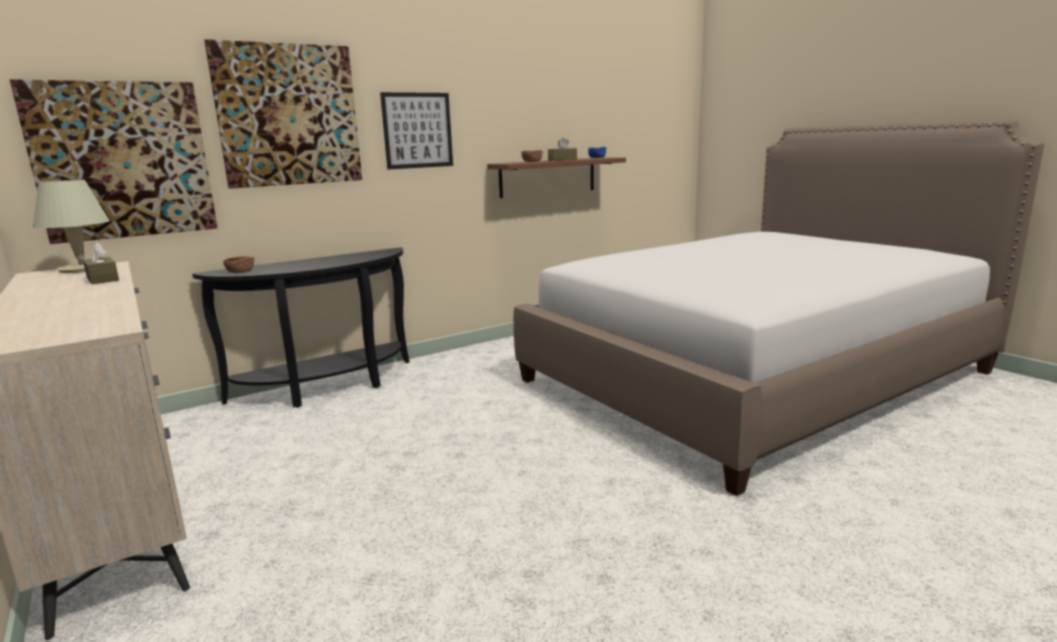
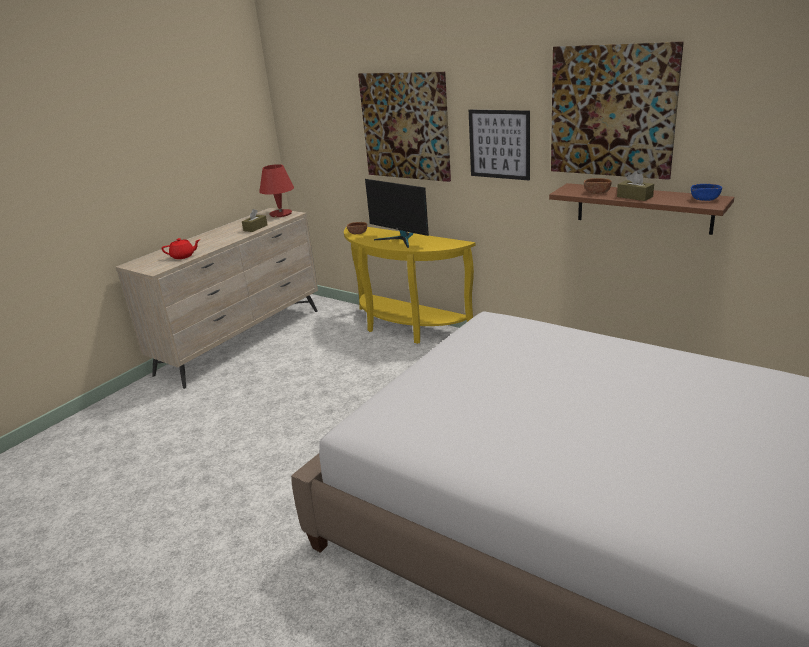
camera: 70 degrees right, 10 degrees up
(83, 269) = (280, 214): beige table lamp -> red table lamp
(96, 313) = (183, 256): none -> red teapot
(123, 160) = (324, 149): picture -> picture (612, 111)
(320, 261) = (400, 239): none -> monitor
(328, 388) = (404, 328): black console table -> yellow console table

